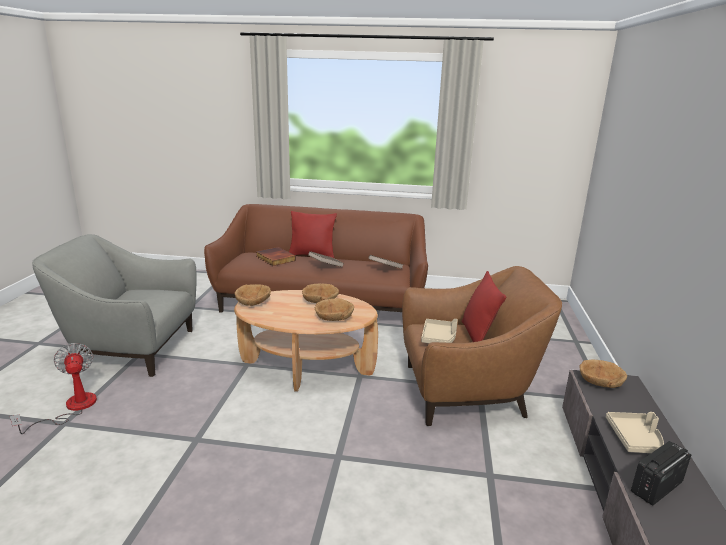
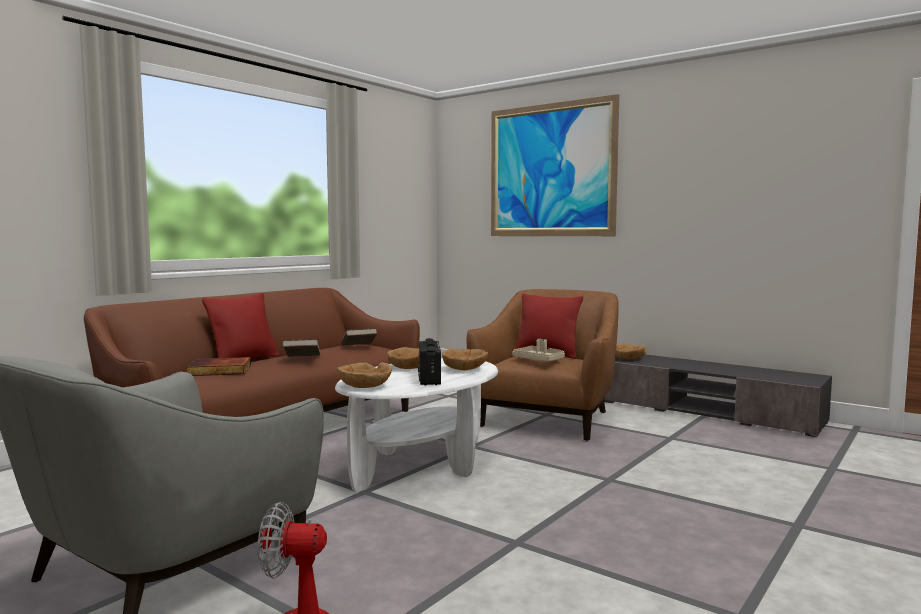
camera: 60 degrees left, 15 degrees down
(306, 368) = (421, 464): brown coffee table -> white coffee table
(635, 438) = (703, 367): beige tray -> none
(651, 133) = (550, 170): none -> picture
(656, 487) = (756, 374): radio -> radio (429, 379)

